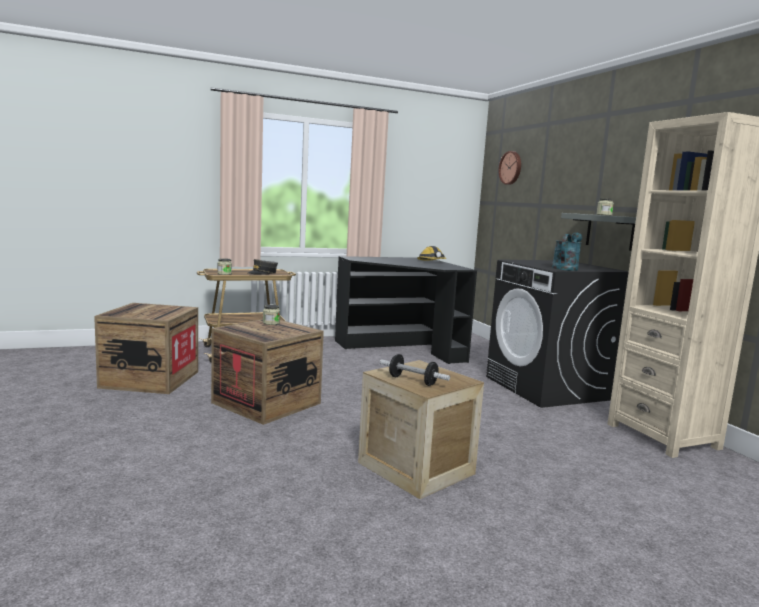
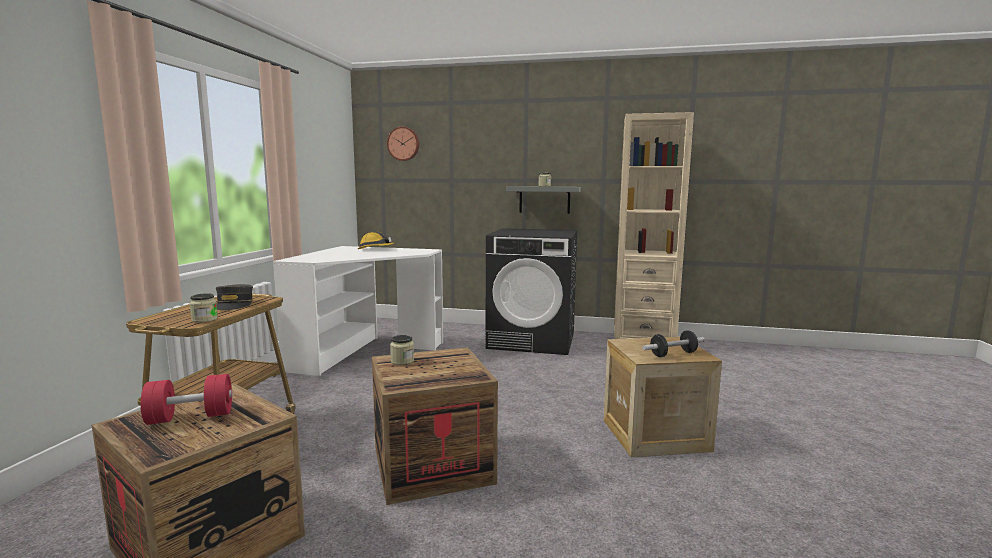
camera: 55 degrees left, 0 degrees up
(150, 310) = (191, 417): none -> red dumbbell
(401, 348) = (364, 353): black desk -> white desk
(566, 268) = (555, 234): turquoise watering can -> none

